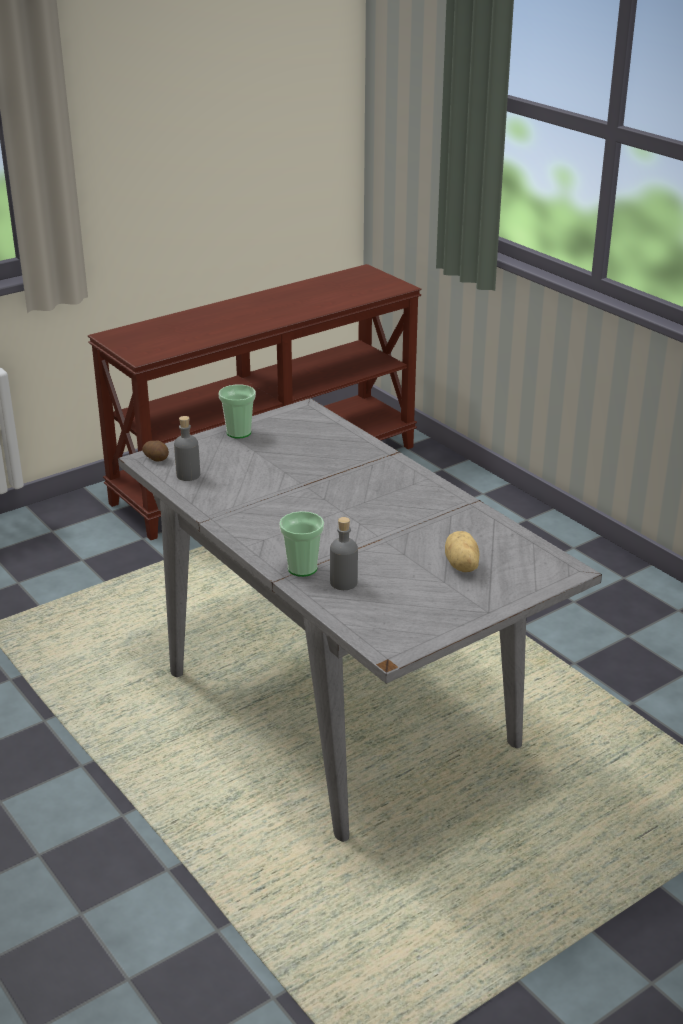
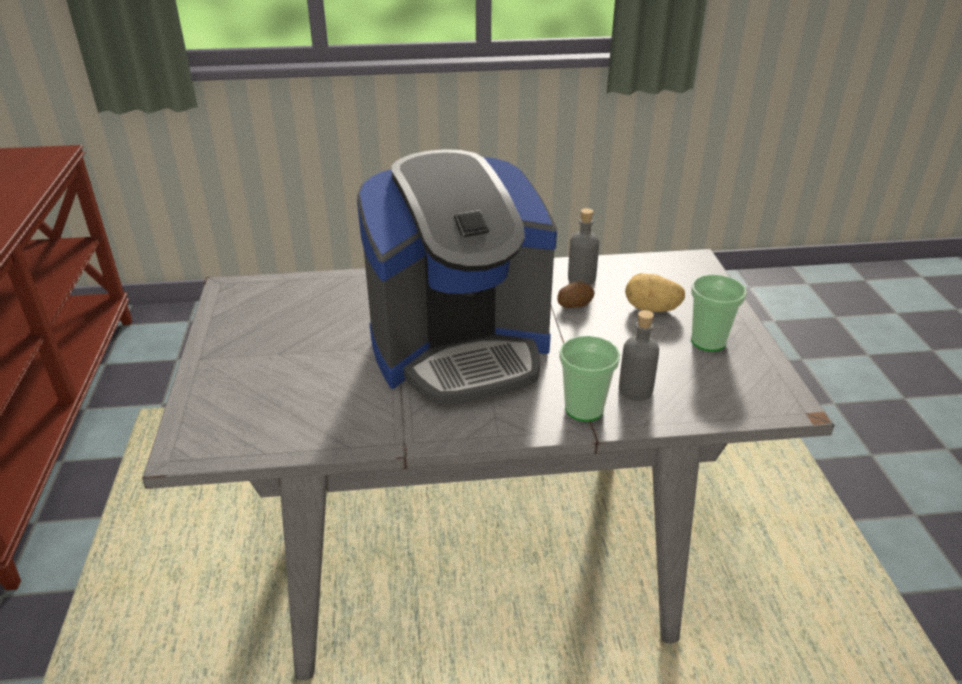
camera: 60 degrees left, 5 degrees up
(157, 458) = (194, 439): potato -> potato (574, 304)
(188, 475) = (274, 426): grey bottle -> grey bottle (581, 278)
(238, 433) = (219, 350): cup -> cup (708, 341)
(322, 506) = (460, 349): none -> coffee machine

